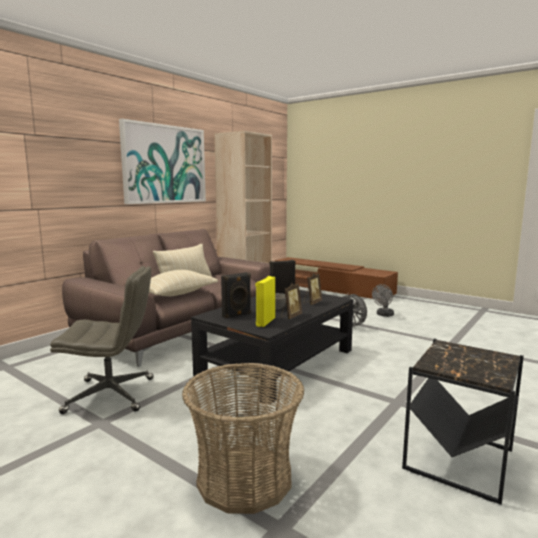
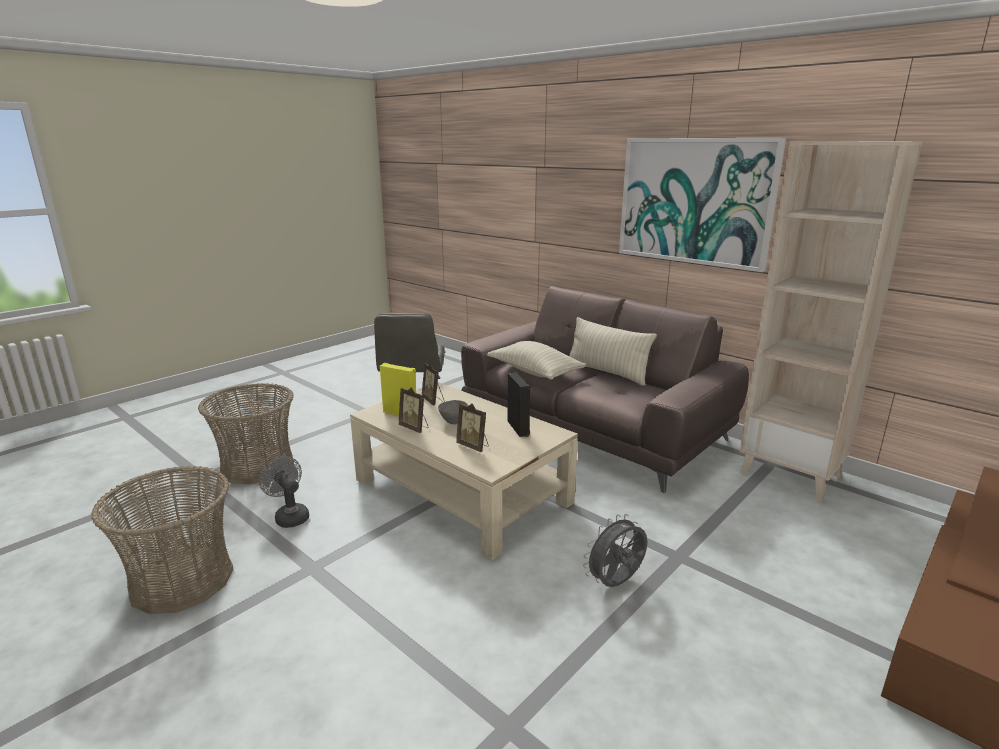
camera: 95 degrees right, 10 degrees up
(237, 315) = (433, 401): black speaker -> picture frame
(278, 362) = (462, 491): black coffee table -> beige coffee table
(383, 315) = (724, 660): grey fan -> grey fan (289, 516)
(459, 459) = (182, 580): black side table -> basket

